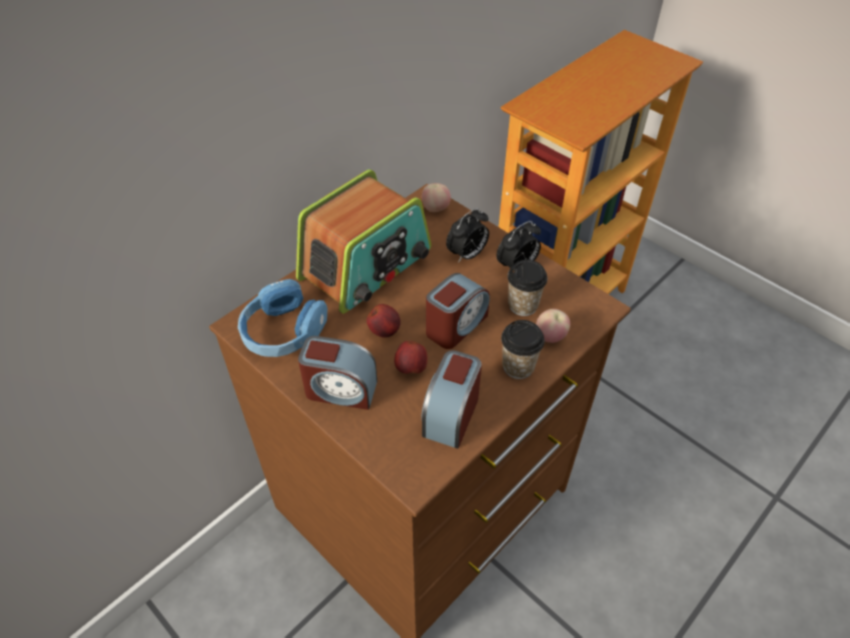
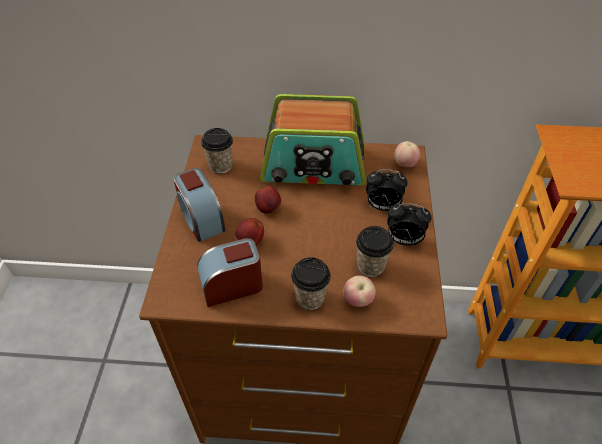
camera: 50 degrees right, 0 degrees up
(283, 332) = (220, 165): blue headphones -> cup
(456, 325) = (311, 240): alarm clock -> none

